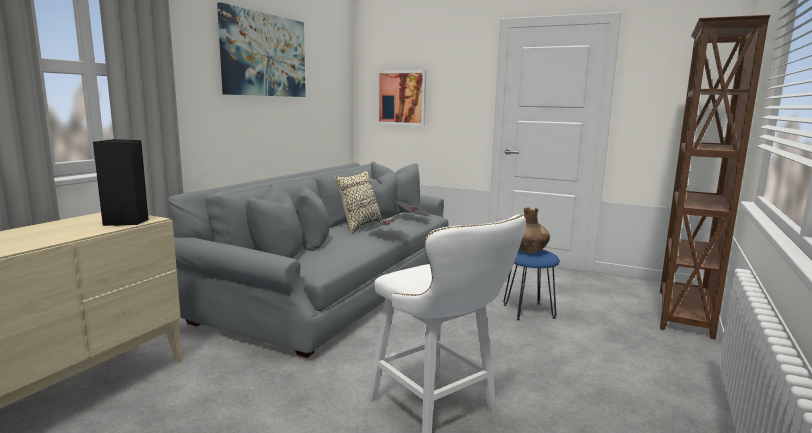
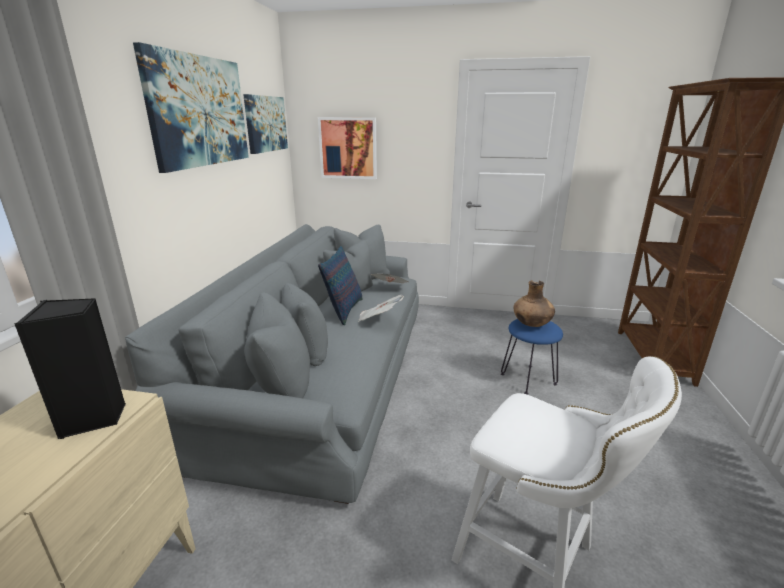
camera: 15 degrees left, 10 degrees up
(328, 73) = (265, 124): none -> picture
(360, 226) = (344, 311): beige pillow -> blue pillow

